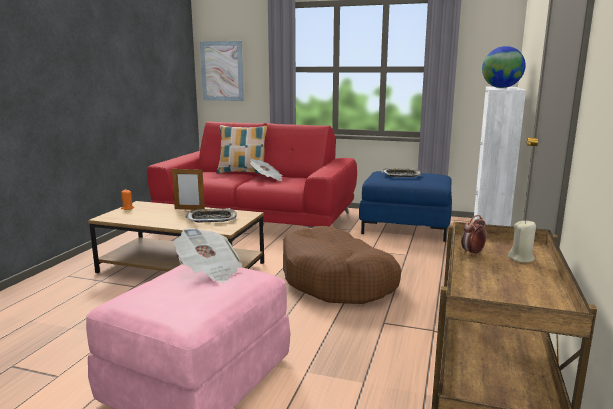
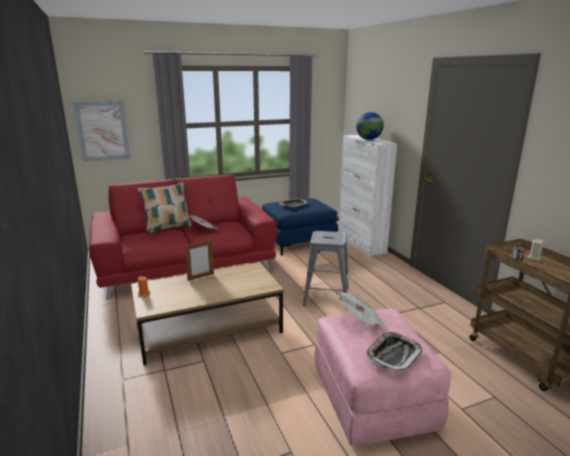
camera: 40 degrees left, 5 degrees up
(212, 219) = (239, 280): tray -> tray (393, 355)
(337, 280) = (326, 296): brown dog bed -> grey stool

